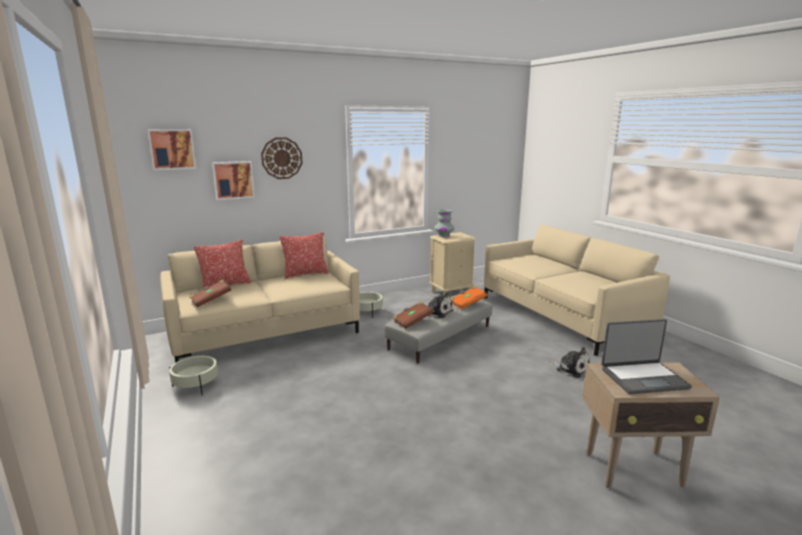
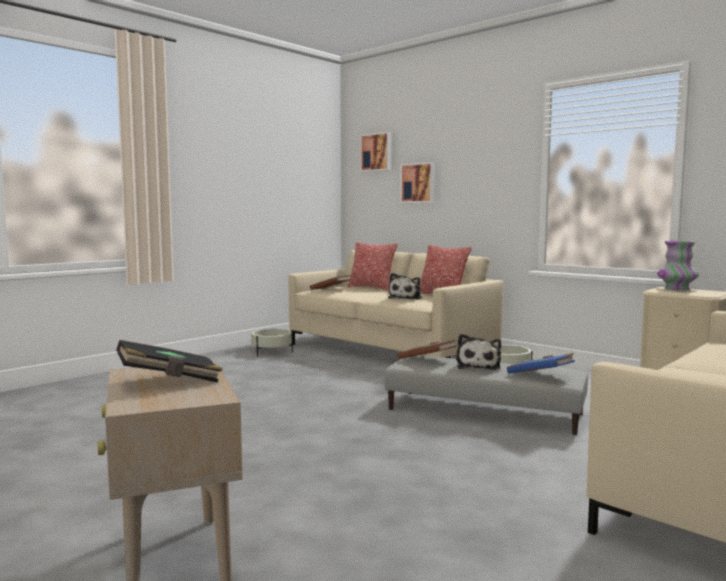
camera: 70 degrees right, 10 degrees down
(281, 158) = (464, 158): wall clock -> none
(467, 304) = (540, 376): orange book -> blue book
(571, 369) = (488, 506): plush toy -> plush toy (406, 298)
(643, 378) = (169, 381): laptop -> black book

